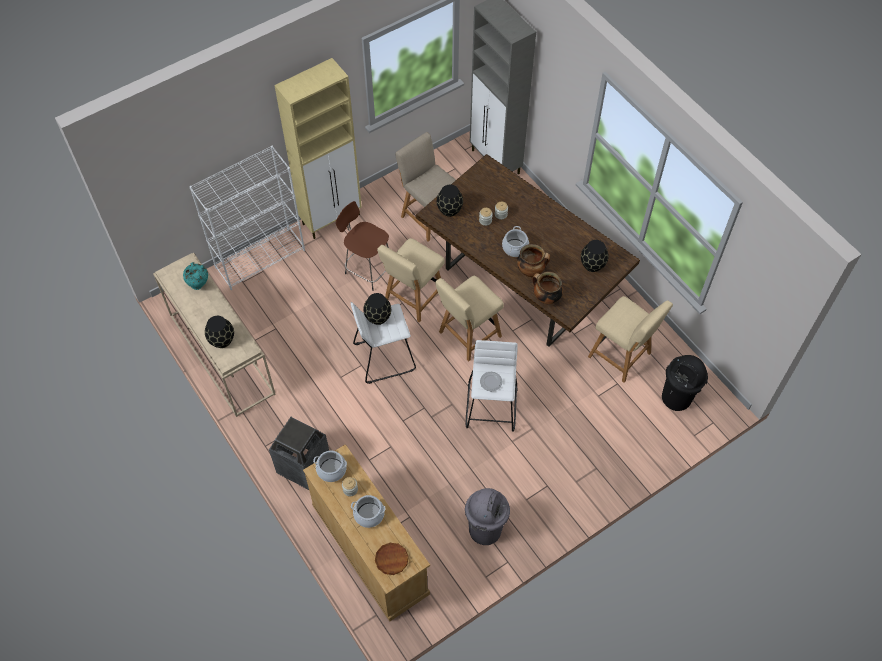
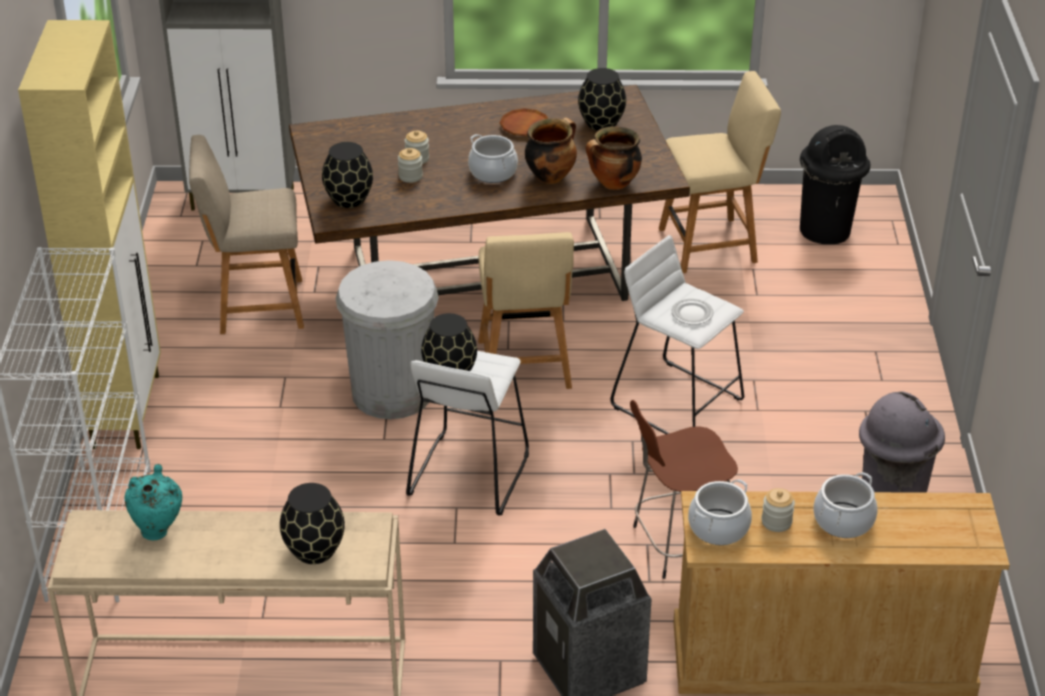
camera: 55 degrees left, 20 degrees down
(368, 269) = (277, 415): brown stool -> brown stool (680, 544)
(391, 559) = (949, 531): brown plate -> brown plate (524, 126)
(413, 298) = (392, 393): beige chair -> white trash can

